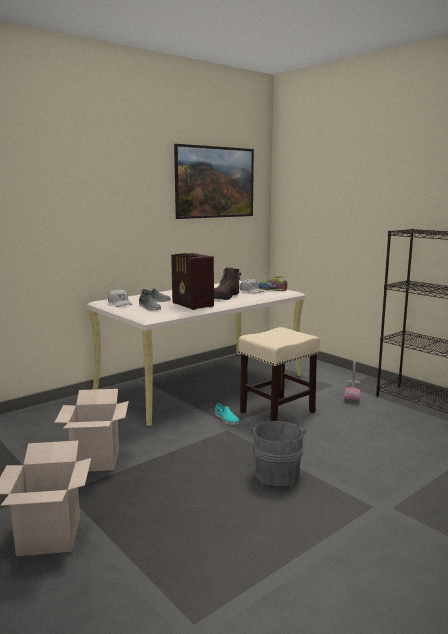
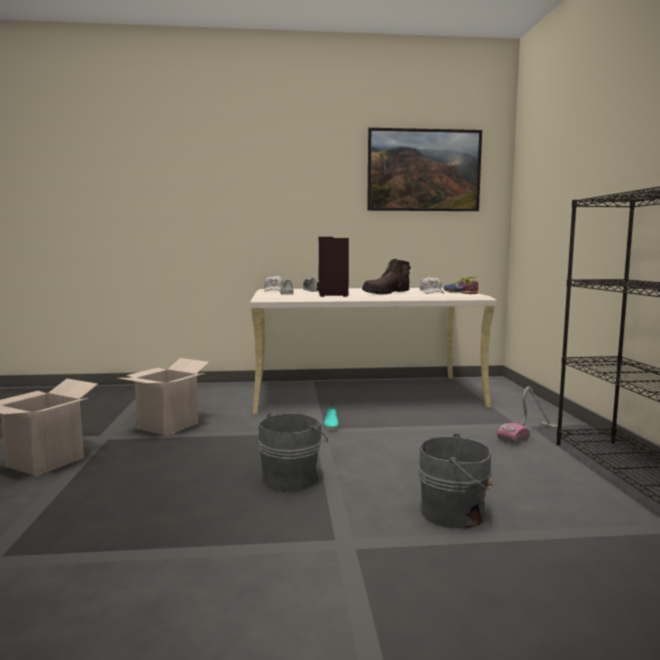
camera: 35 degrees right, 5 degrees down
(277, 412) = (395, 431): beige stool -> none
(401, 463) = (456, 513): none -> grey bucket

